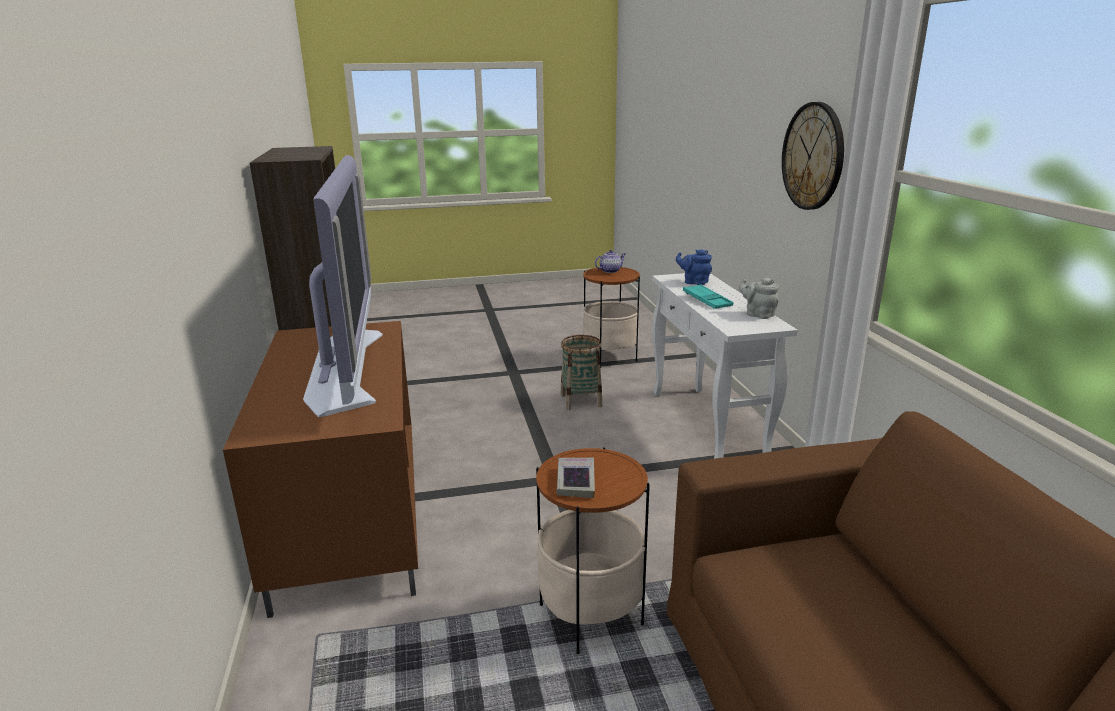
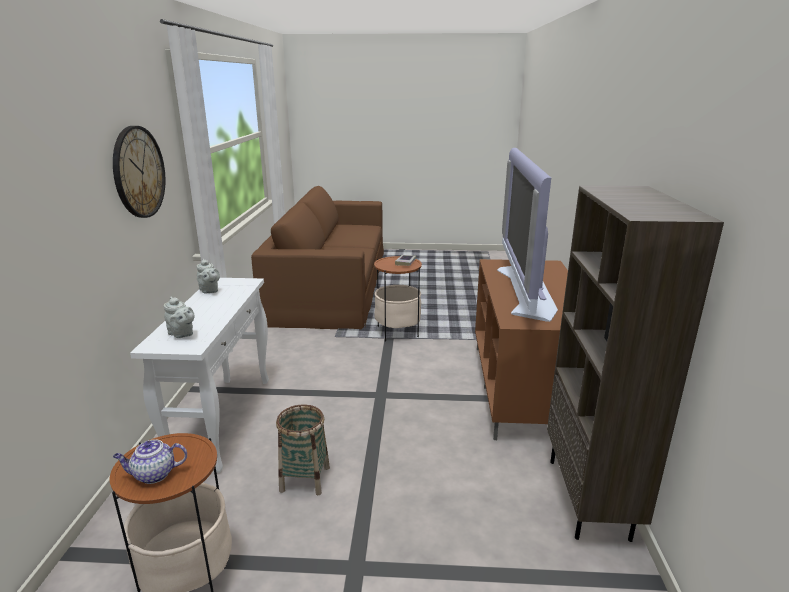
camera: 165 degrees left, 0 degrees up
(694, 282) = (182, 334): blue teapot -> grey teapot
(707, 301) = (218, 309): turquoise tray -> none

